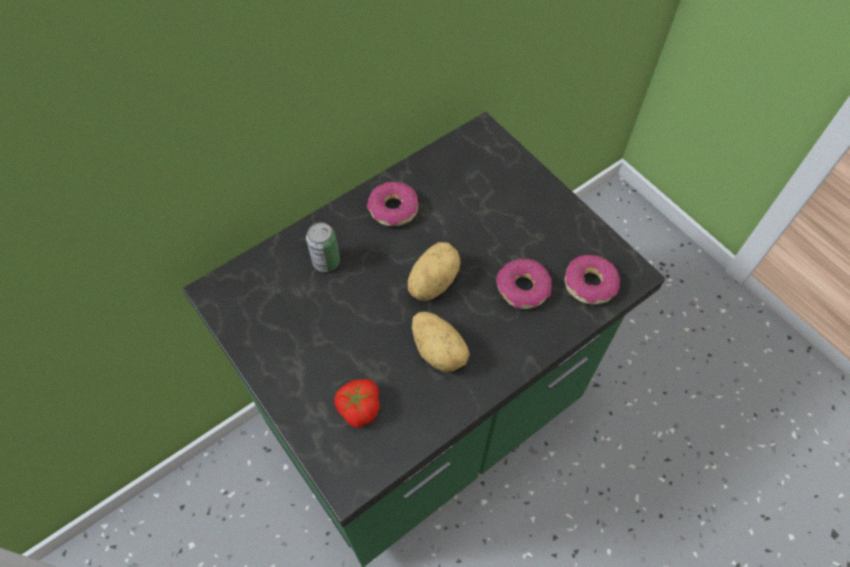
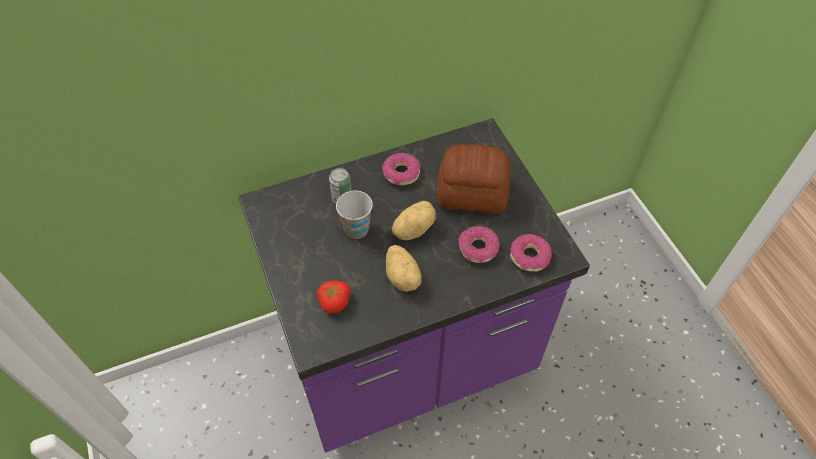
camera: 15 degrees right, 5 degrees down
(358, 299) = (356, 229): none -> cup
(425, 419) = (408, 358): green counter -> purple counter
(493, 217) = (473, 194): none -> bread

